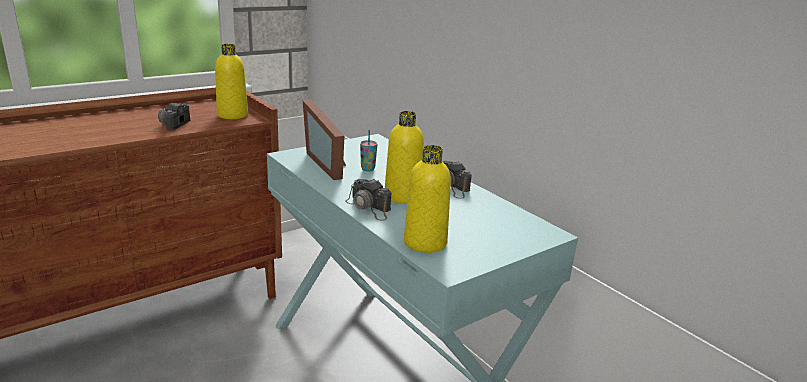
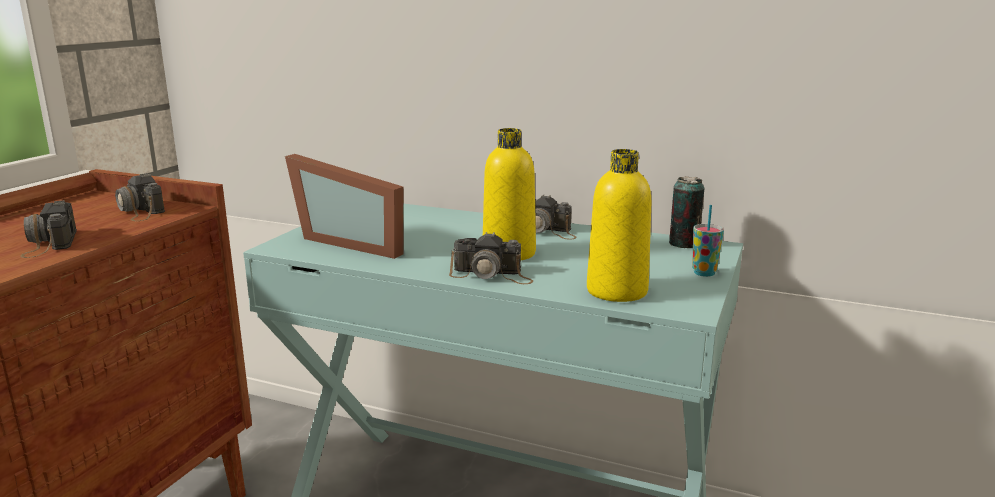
camera: 30 degrees left, 5 degrees down
(232, 115) = (139, 210): yellow bottle -> camera
(368, 169) = (417, 237): cup -> cup (704, 273)
(530, 225) = (683, 244): none -> can

